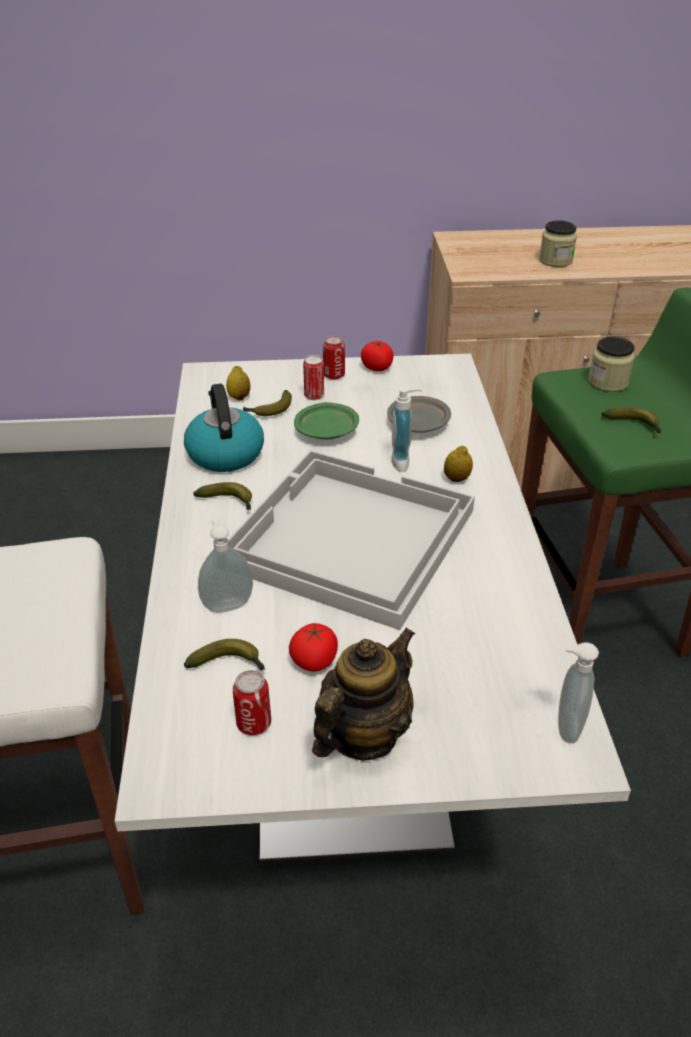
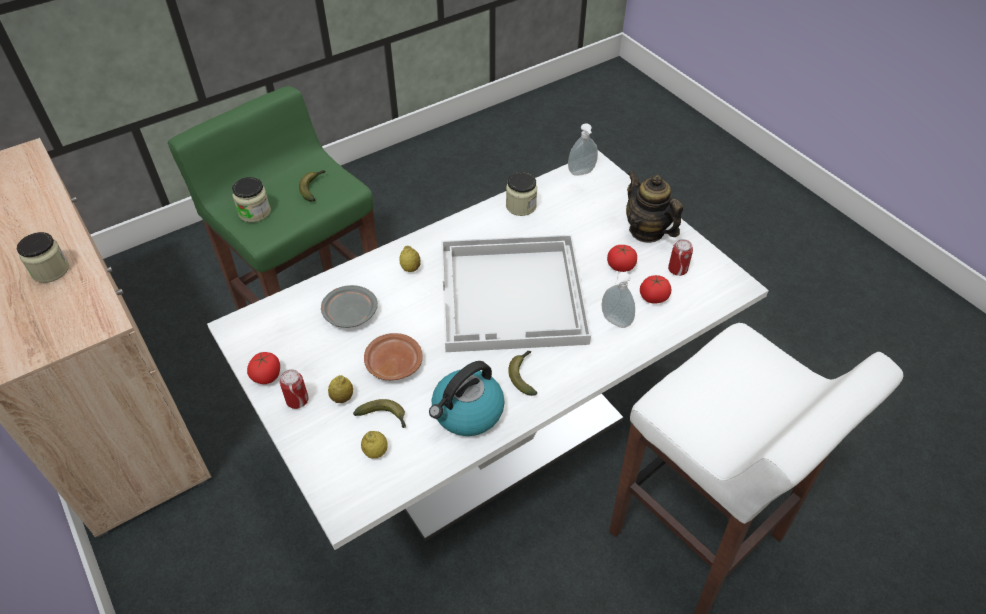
camera: 120 degrees left, 10 degrees up
(230, 664) = (653, 297): banana -> tomato
(314, 396) = (342, 398): can -> lemon
(327, 431) = (393, 363): green plate -> brown plate
(363, 735) = (647, 231): teapot -> teapot turned 45 degrees clockwise
(404, 462) = (408, 301): soap dispenser -> none
(518, 614) = (521, 206): none -> jar

